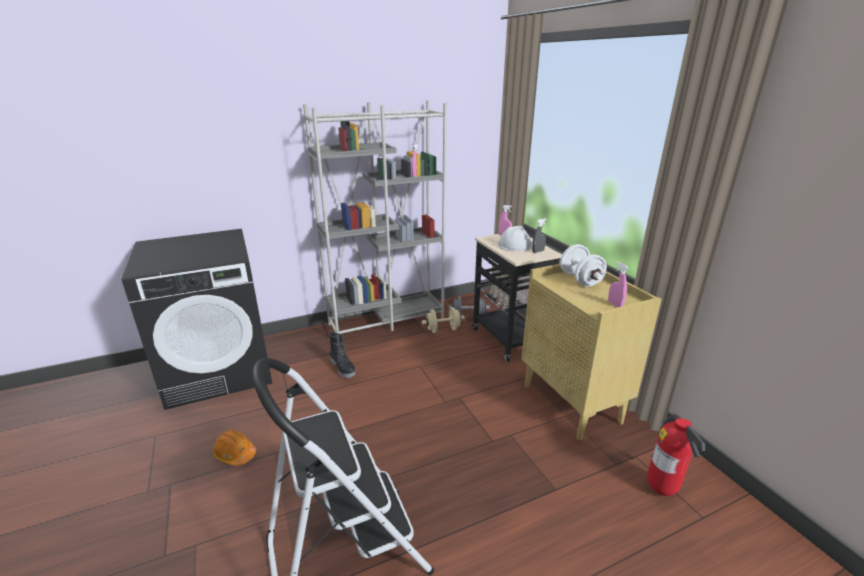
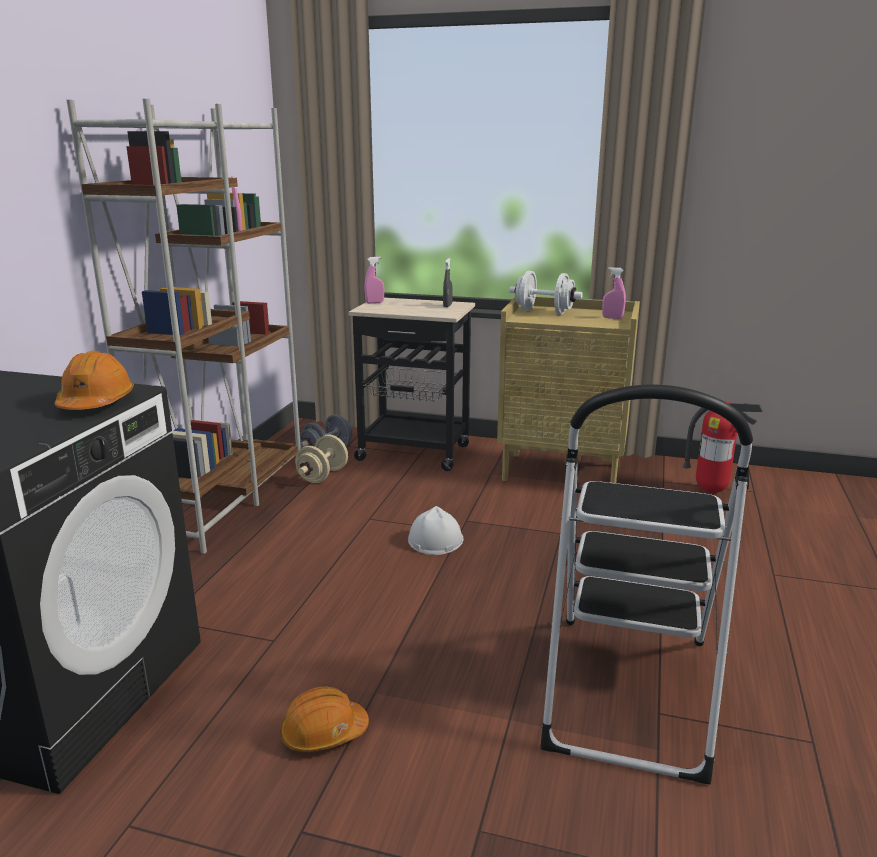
camera: 50 degrees left, 5 degrees down
(215, 259) = (96, 402): none -> orange hard hat
(343, 368) = (274, 570): black boot -> none
(387, 321) = (229, 500): grey bookcase -> brown bookcase
(515, 245) = (412, 307): white hard hat -> white hard hat (435, 540)

